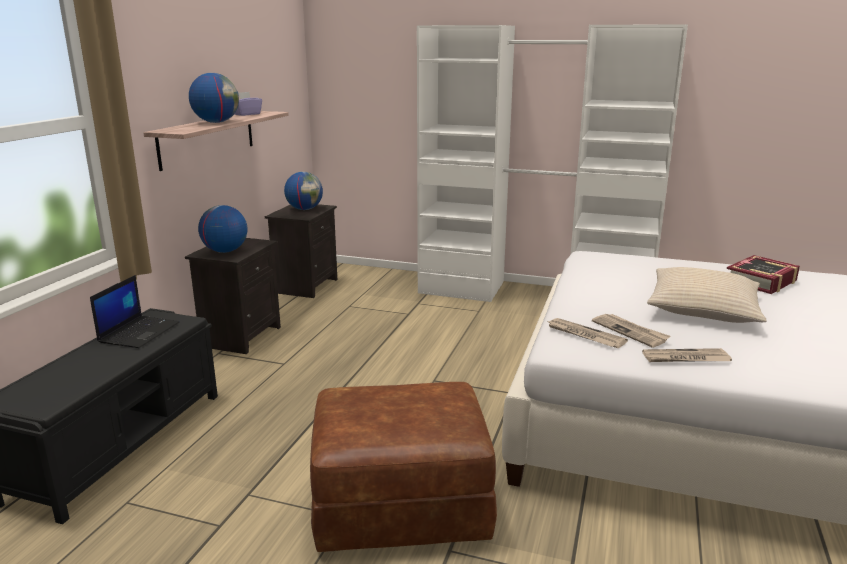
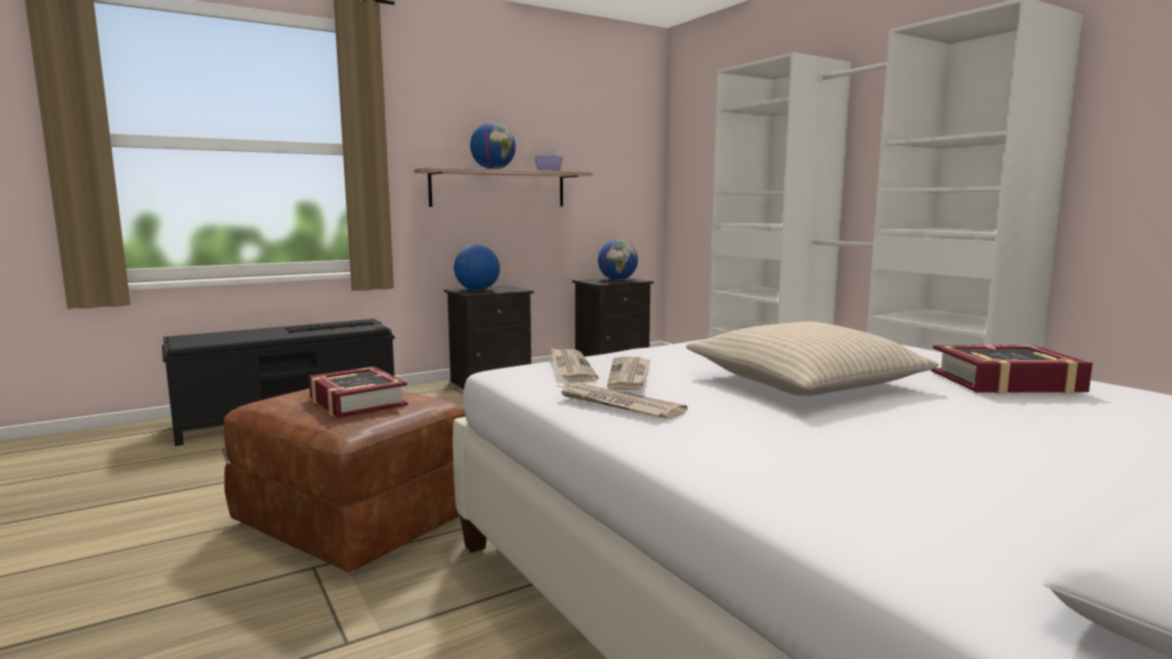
camera: 40 degrees right, 10 degrees down
(139, 332) = (330, 326): laptop -> keyboard
(411, 408) = (356, 402): none -> book

